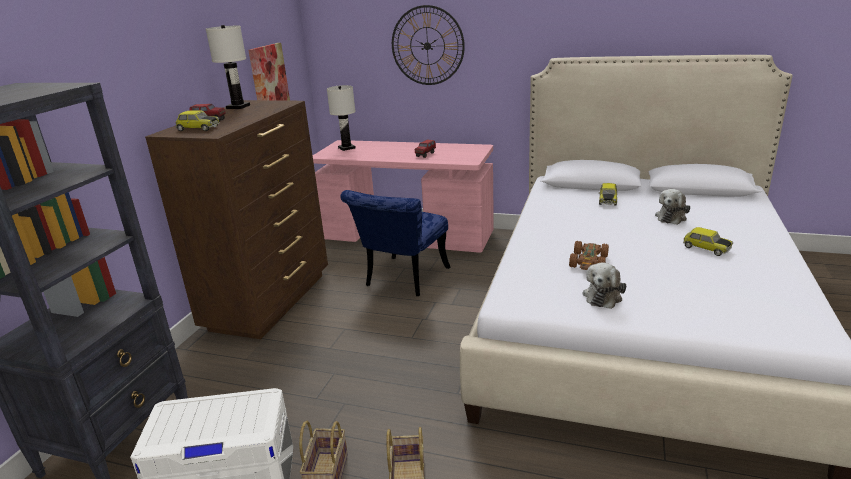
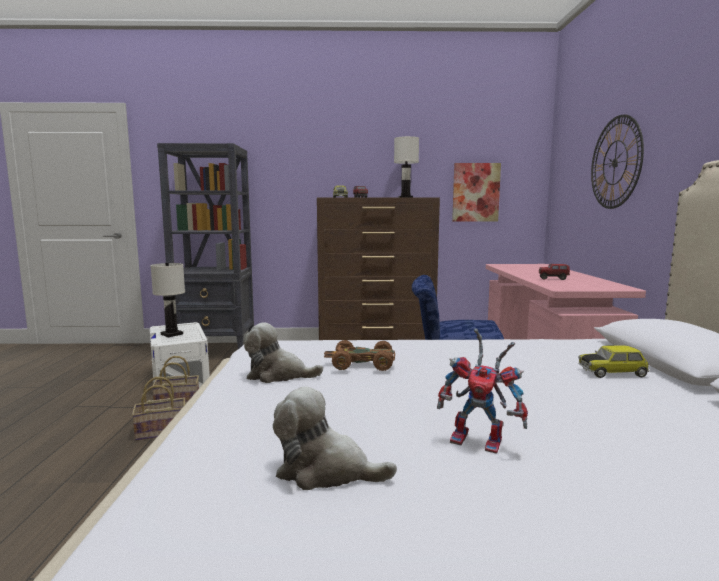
camera: 70 degrees right, 15 degrees down
(347, 148) = (529, 266): white table lamp -> white table lamp (171, 334)
(671, 217) = (611, 417): plush toy -> plush toy (325, 471)
(706, 248) = (482, 441): toy car -> toy robot

